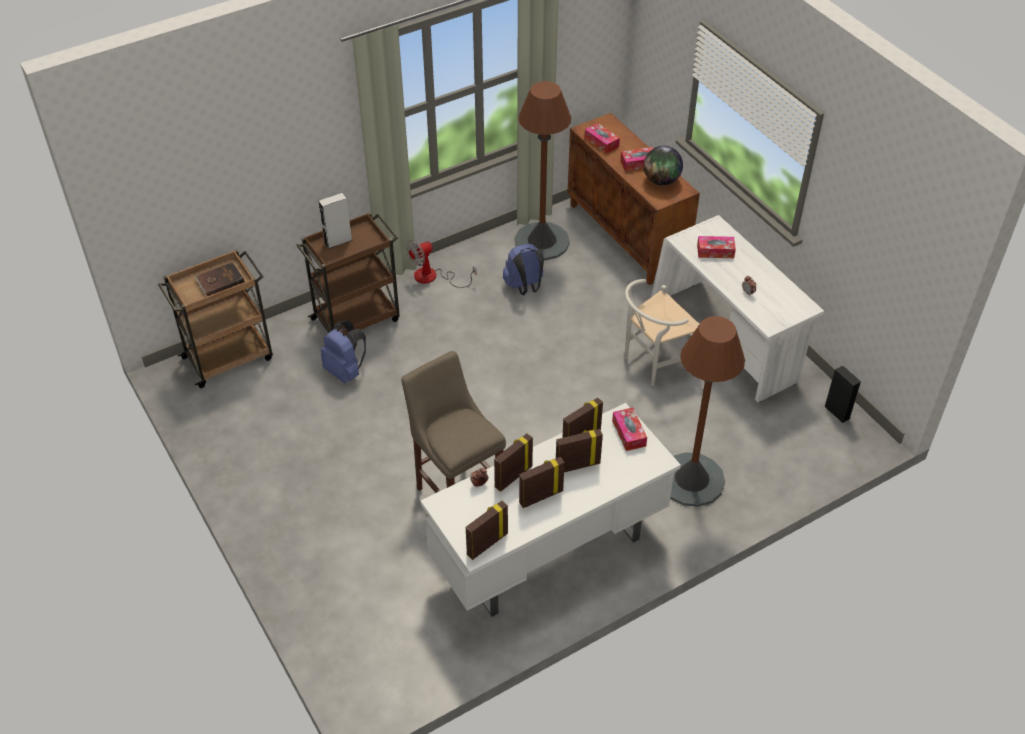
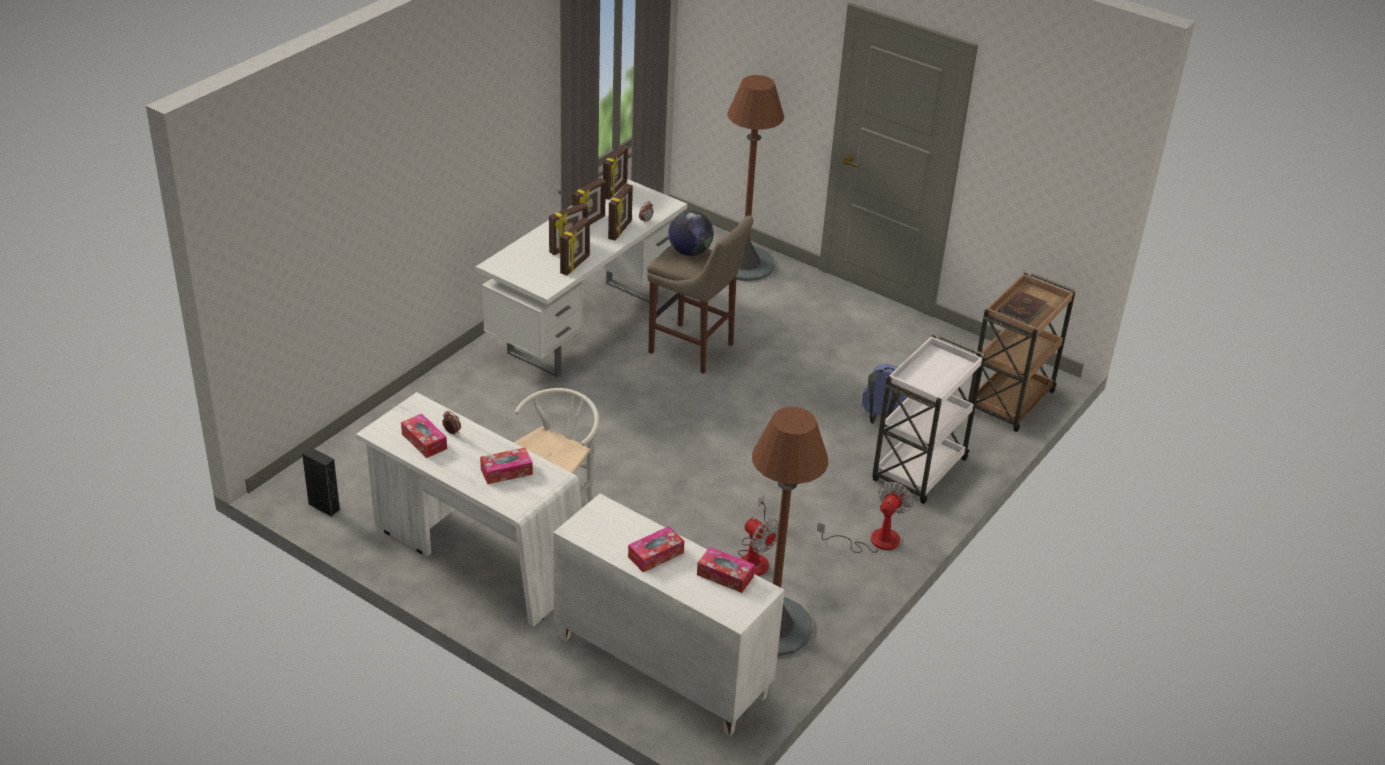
camera: 155 degrees right, 10 degrees down
(338, 241) = (947, 372): grey speaker -> none
(357, 319) = (918, 471): brown cart -> white cart
(524, 287) = (755, 557): blue backpack -> fan
(627, 236) = (659, 667): brown cabinet -> white cabinet
(629, 433) = (533, 277): tissue box -> tissue box (424, 441)
(661, 181) = (612, 536): globe -> globe (689, 252)
(691, 480) = (472, 408): brown floor lamp -> brown floor lamp (744, 263)

